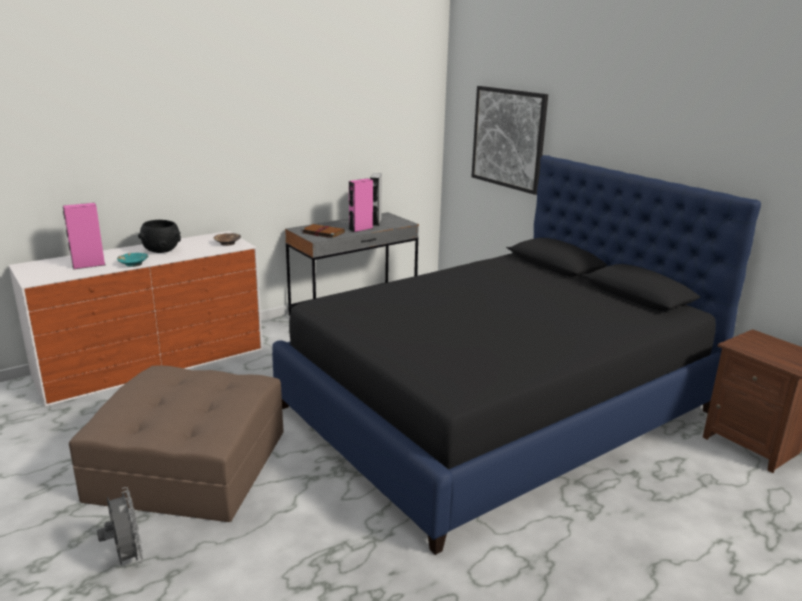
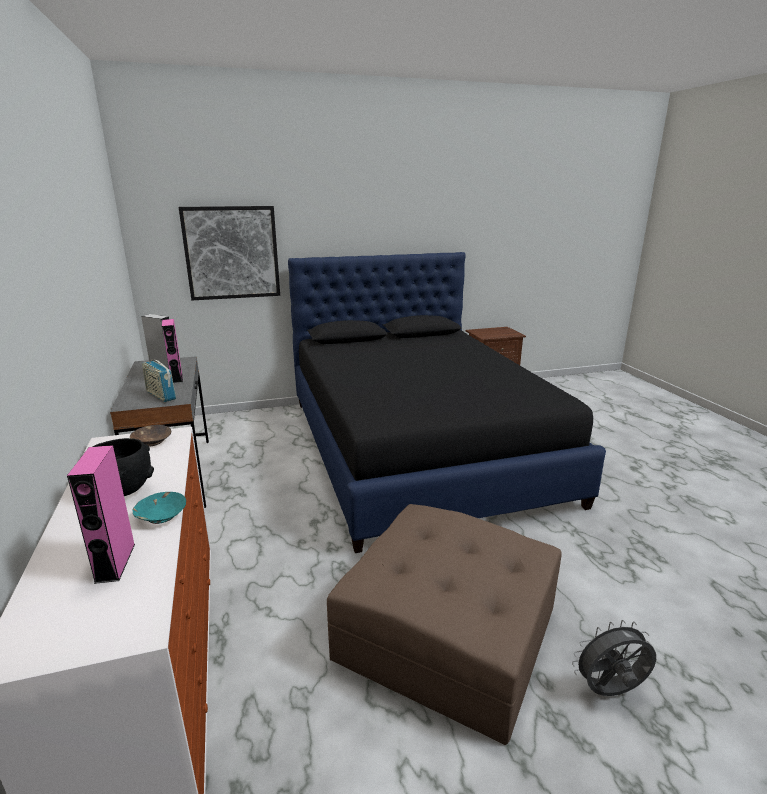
camera: 70 degrees left, 0 degrees up
(322, 232) = (161, 395): brown book -> radio

